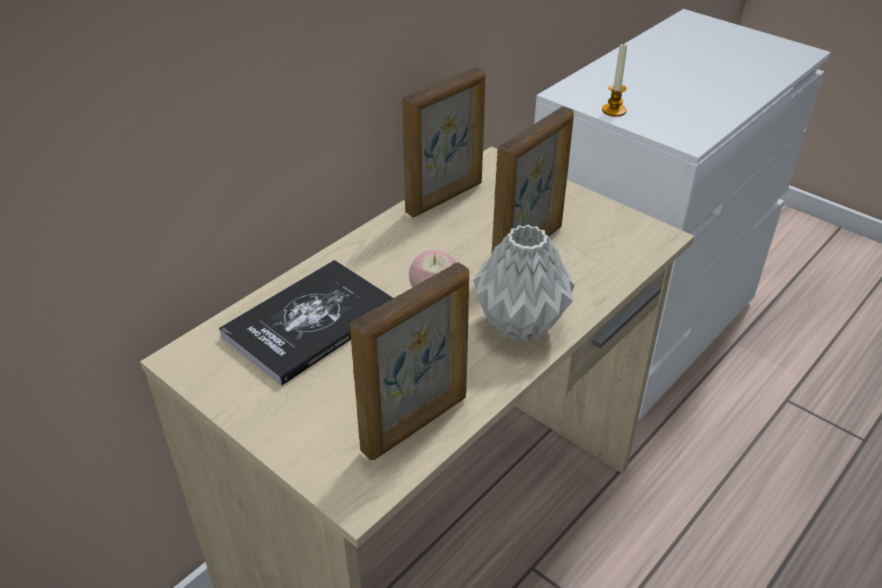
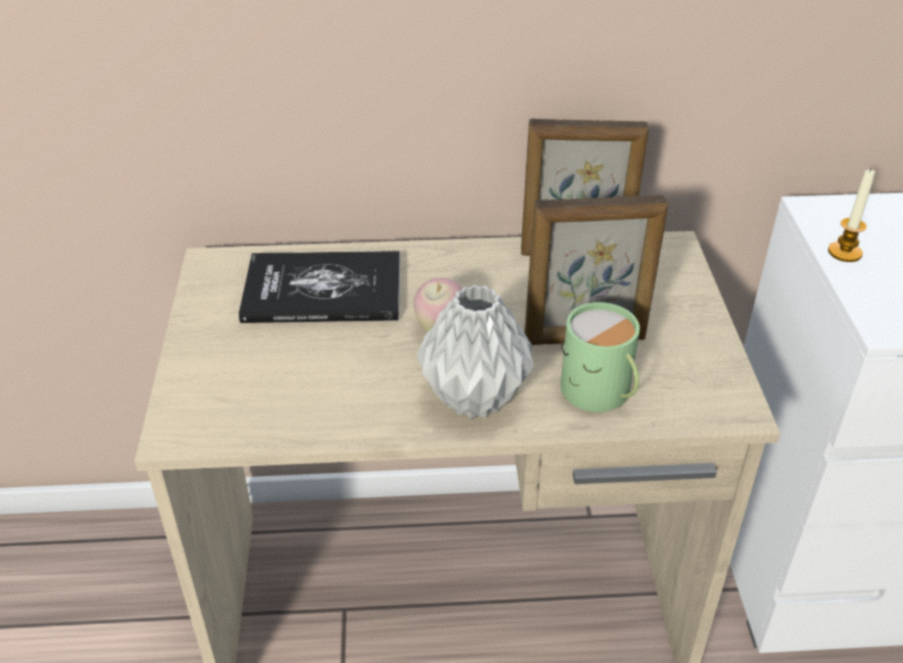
camera: 45 degrees right, 0 degrees up
(416, 424) = (283, 415): picture frame -> none
(582, 273) = (600, 392): none -> green mug

